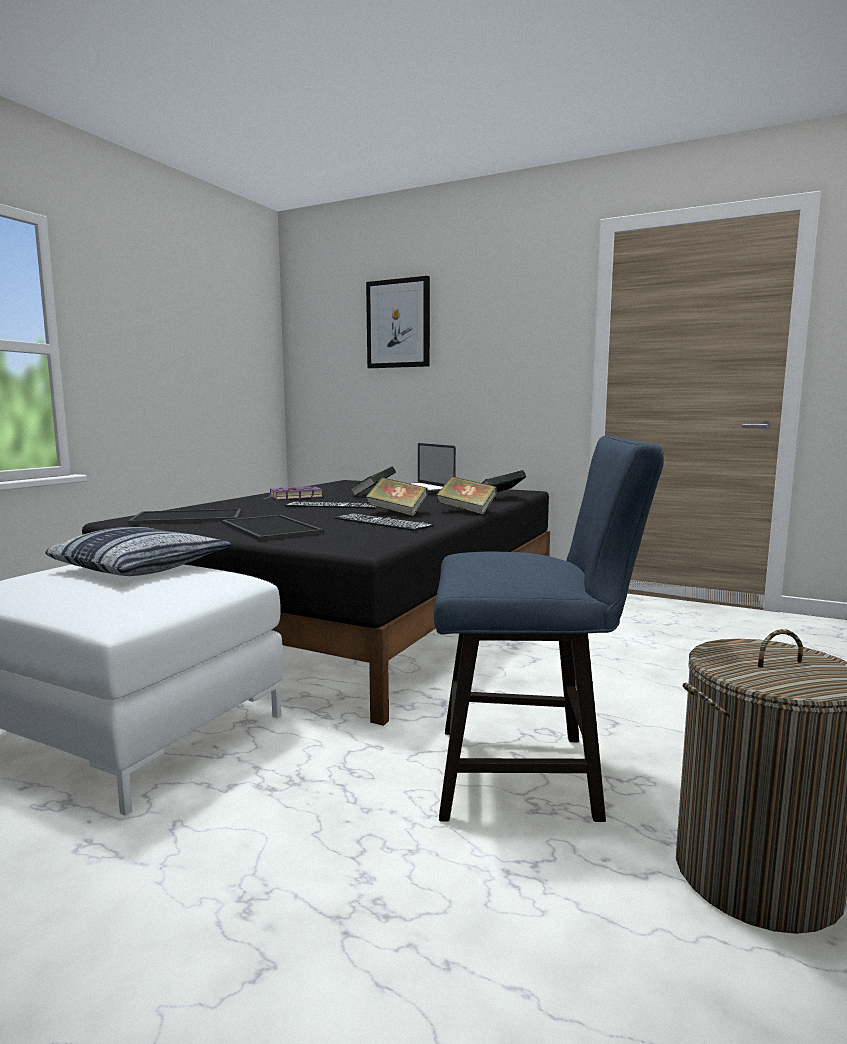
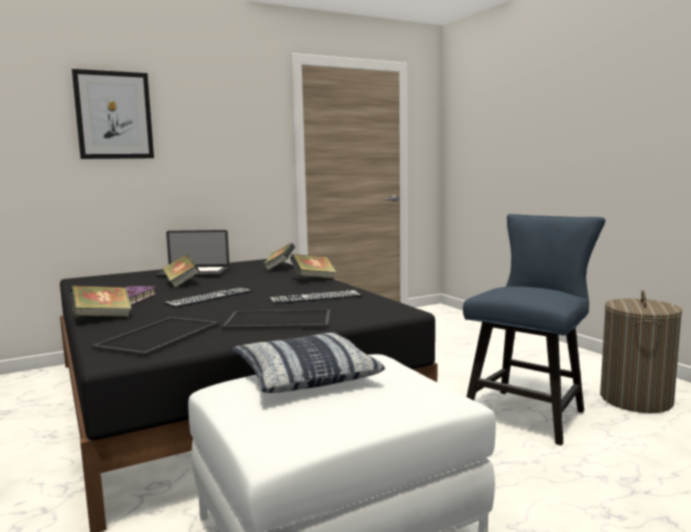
camera: 55 degrees left, 0 degrees up
(397, 513) = (284, 290): book -> book (102, 318)

